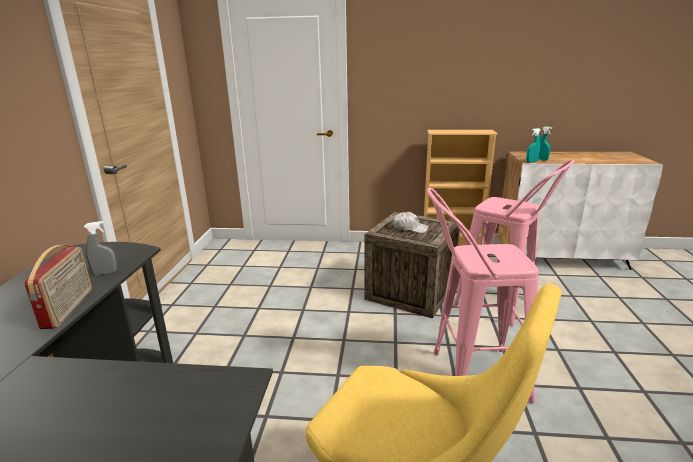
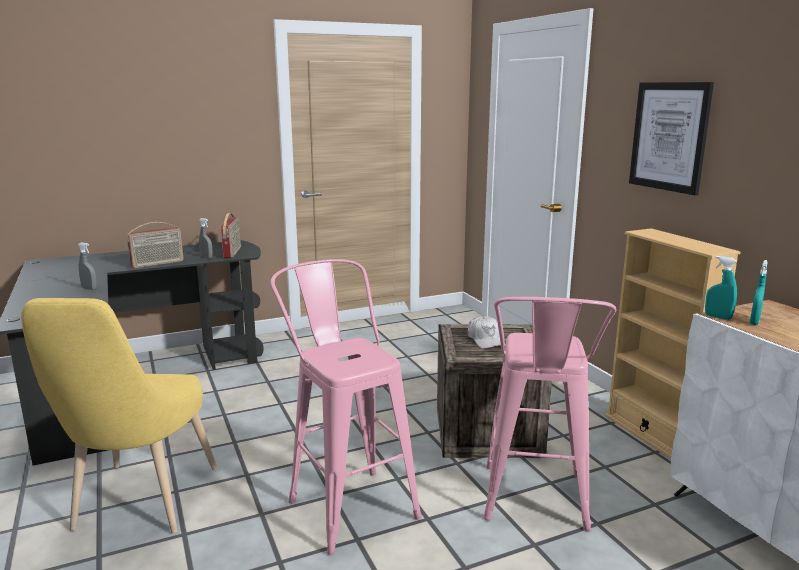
camera: 60 degrees right, 5 degrees down
(100, 378) = (89, 288): none -> grey spray bottle
(116, 256) = (233, 252): none -> radio
(430, 70) = (669, 136): none -> picture

